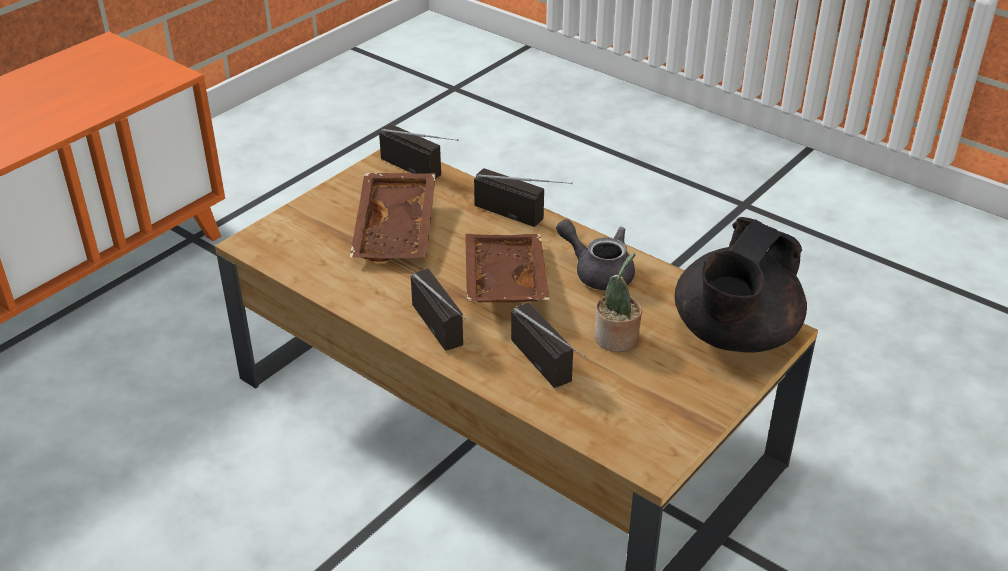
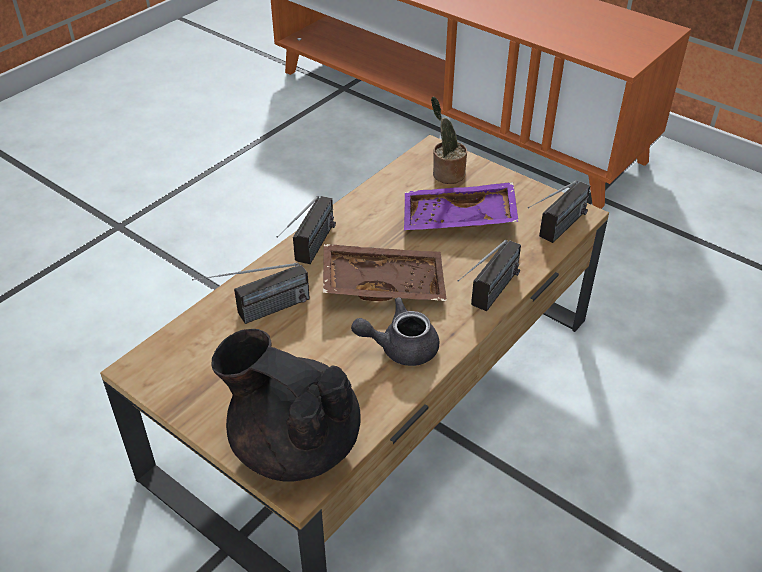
camera: 90 degrees right, 5 degrees up
(398, 229) = (458, 221): brown tray -> purple tray
(448, 337) = (310, 254): radio -> radio turned 45 degrees counterclockwise
(598, 271) = (400, 347): grey teapot -> grey teapot turned 135 degrees counterclockwise
(617, 340) = (296, 355): potted plant -> potted plant (446, 174)

